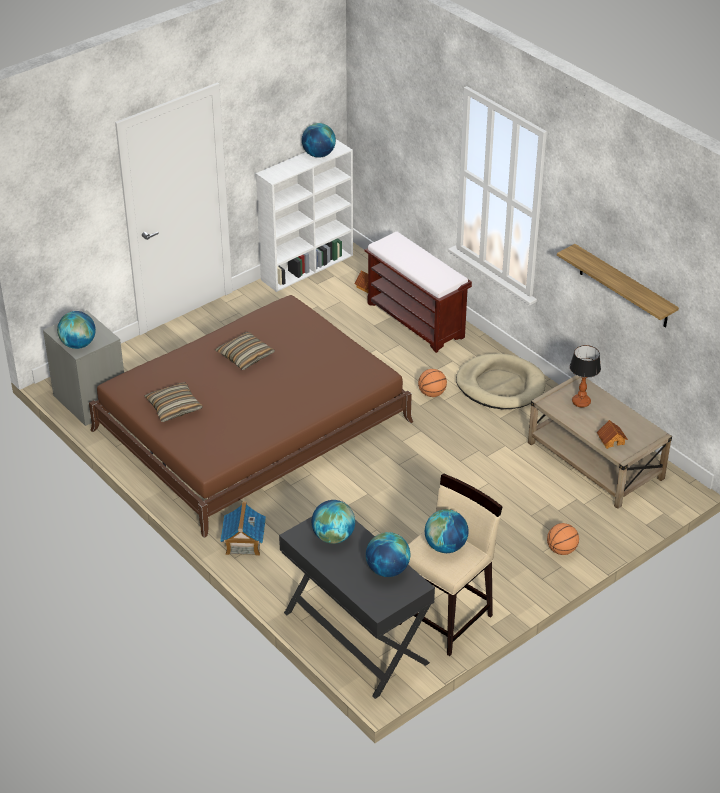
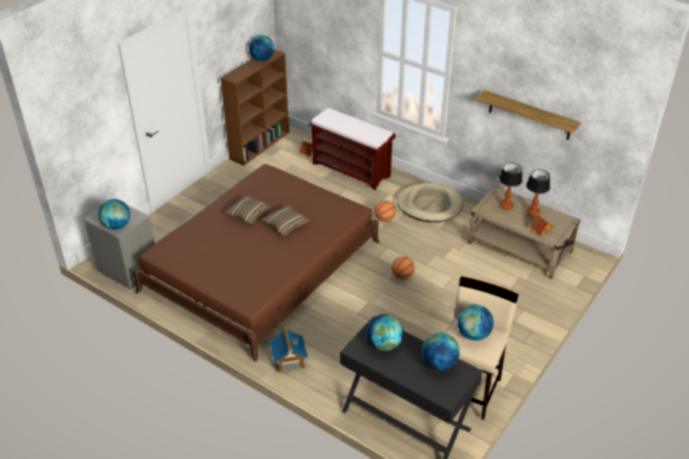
camera: 15 degrees left, 0 degrees up
(174, 407) = (207, 262): pillow -> pillow (285, 224)
(308, 267) = (260, 145): white bookcase -> brown bookcase
(561, 550) = (527, 317): basketball -> basketball (402, 276)
(612, 417) = (533, 213): none -> table lamp

